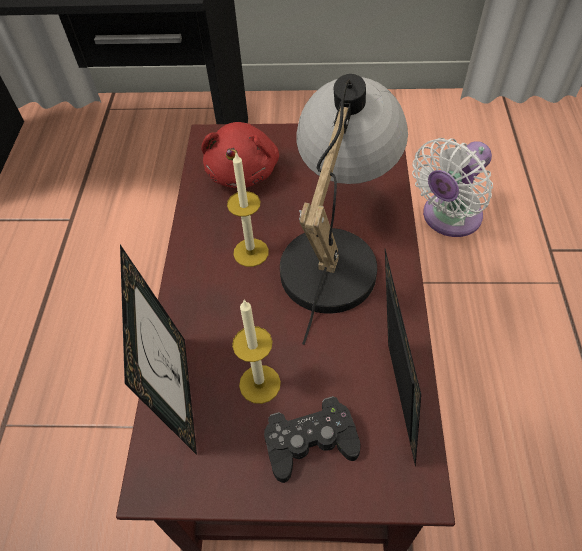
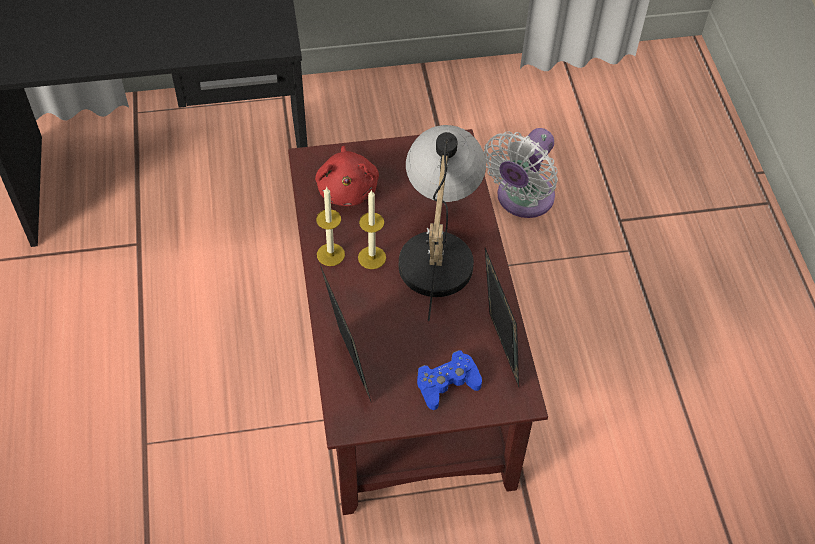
camera: 15 degrees left, 0 degrees up
(260, 384) = (403, 352): candle -> candle (330, 254)
(310, 442) = (447, 383): black game controller -> blue game controller

